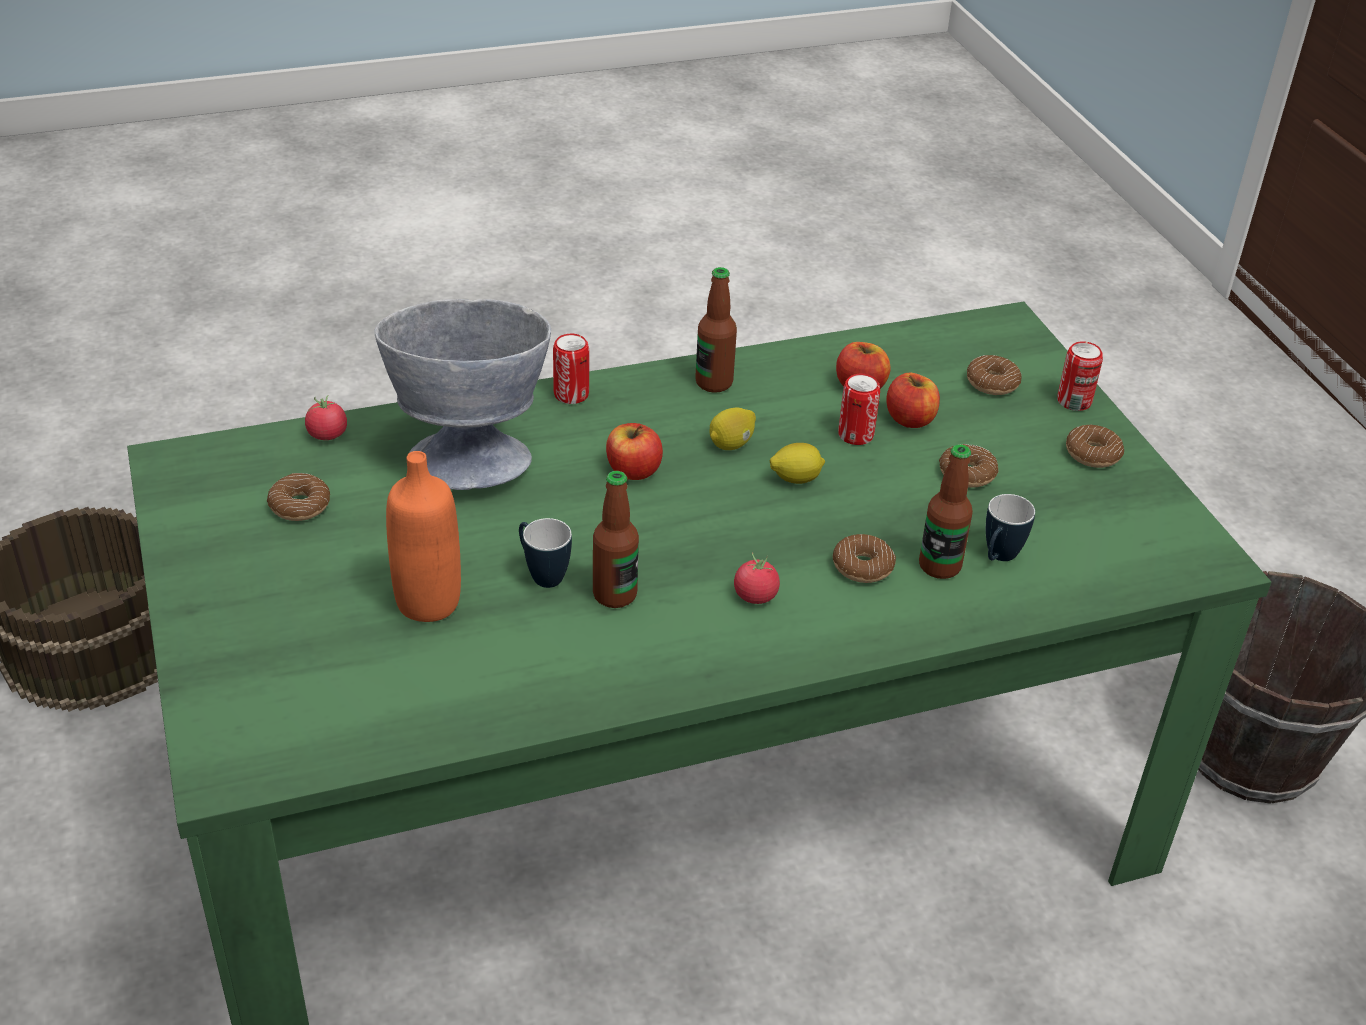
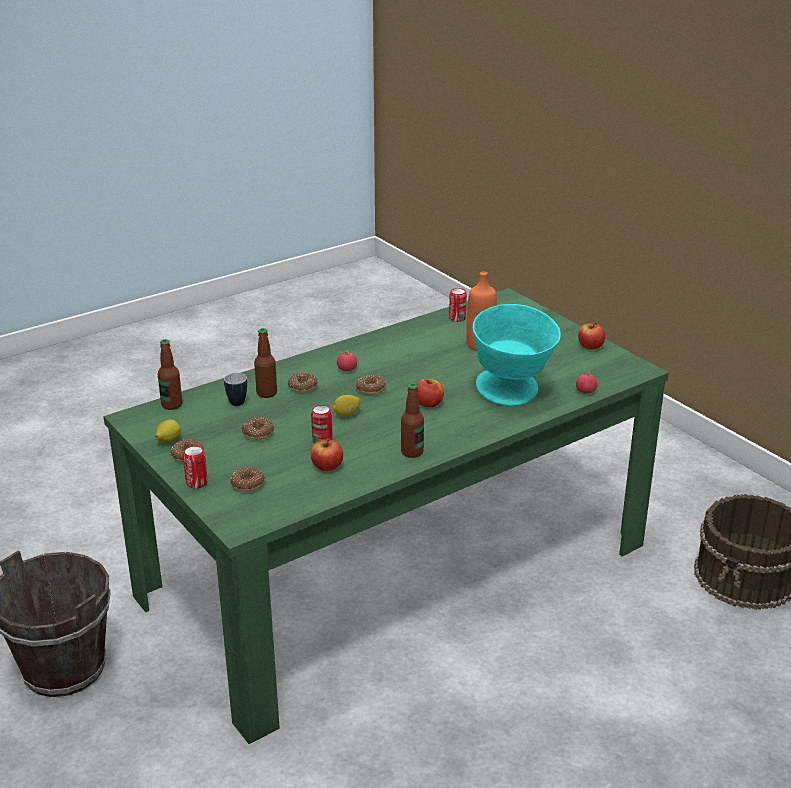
camera: 165 degrees right, 10 degrees down
(299, 505) = (566, 365): donut -> donut (370, 389)
(470, 453) = (512, 396): grey bowl -> turquoise bowl
(541, 574) = (442, 361): mug -> none
(571, 394) = (485, 431): can -> can (457, 318)
(614, 595) = (407, 360): bottle -> bottle (172, 405)
(731, 444) = (386, 424): lemon -> lemon (168, 441)
(910, 419) = (294, 454): apple -> apple (590, 346)

